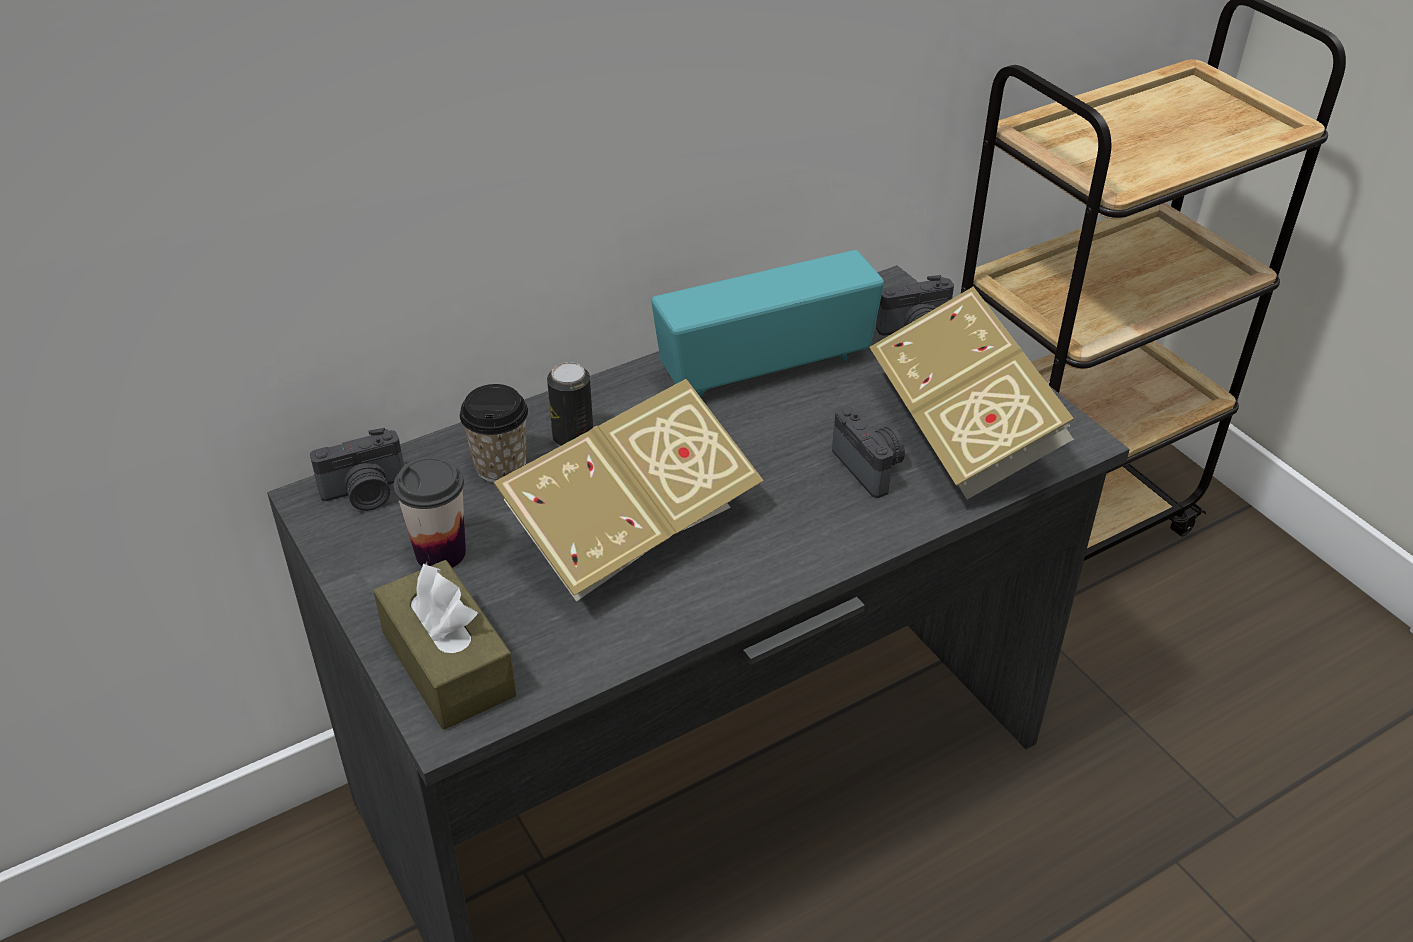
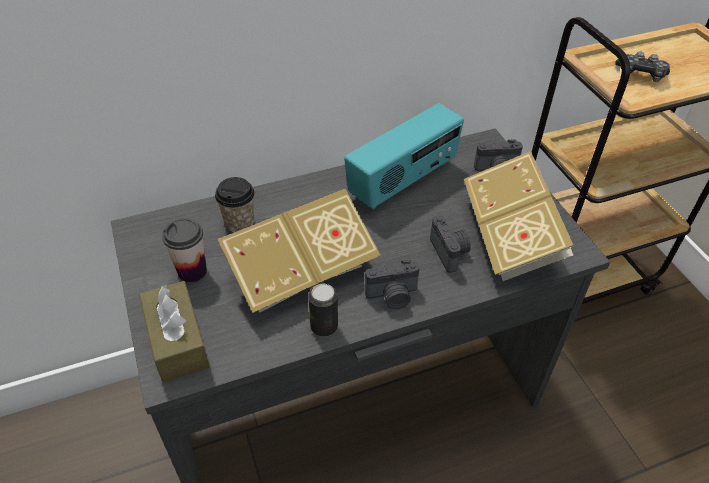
camera: 10 degrees right, 5 degrees up
(366, 493) = (162, 229): camera -> camera (392, 296)
(573, 437) = (284, 210): can -> can (324, 326)
(764, 366) = (403, 181): radio -> radio turned 150 degrees clockwise
(1122, 149) = (640, 75): none -> game controller

